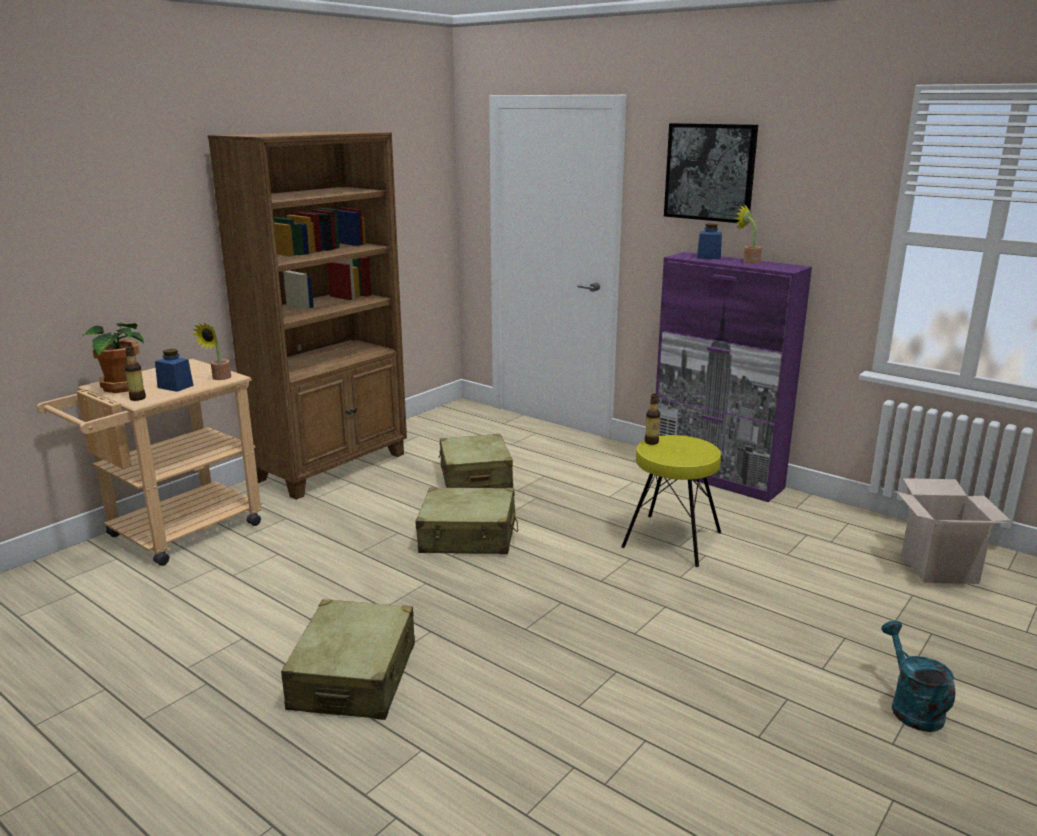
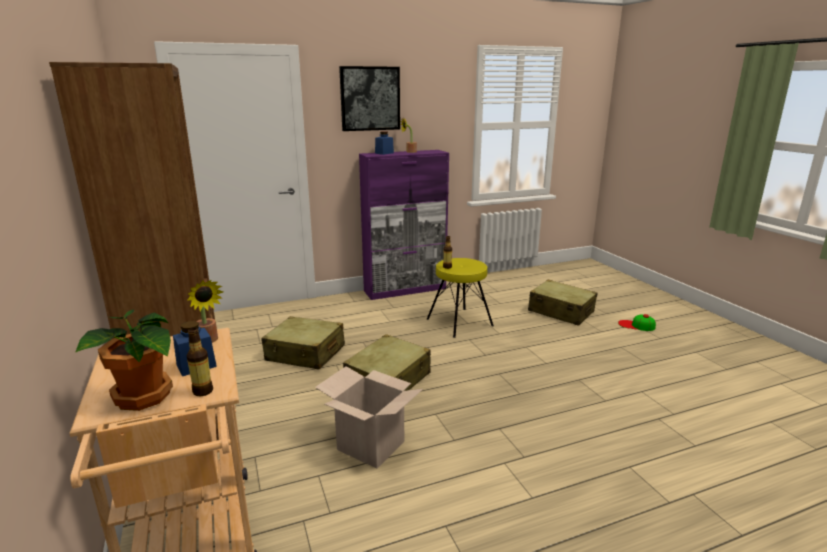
camera: 60 degrees left, 0 degrees up
(354, 676) = (536, 476): beige suitcase -> beige suitcase (561, 312)
(911, 706) = (636, 325): turquoise watering can -> cap
(939, 568) = (538, 282): cardboard box -> cardboard box (371, 445)

